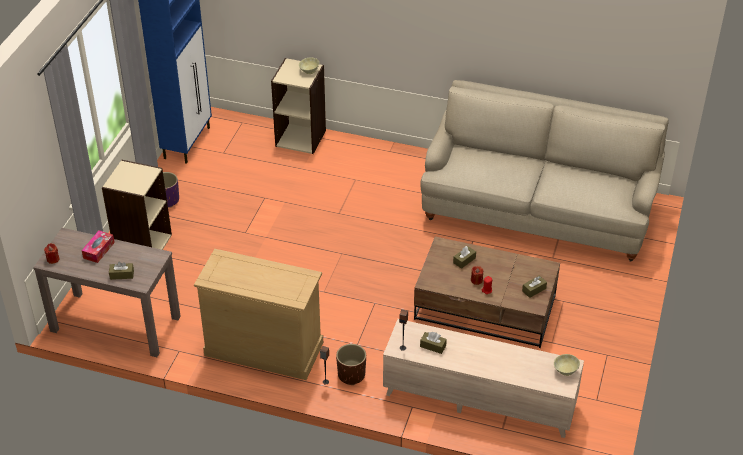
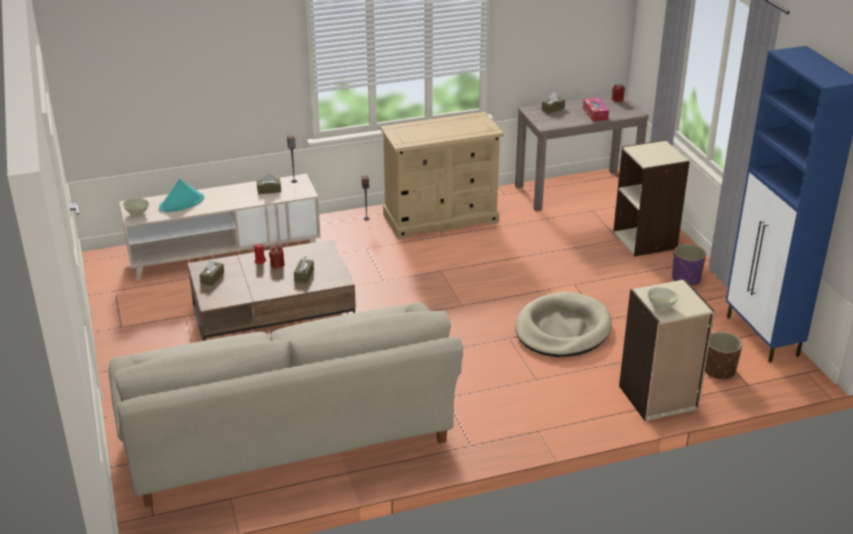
camera: 145 degrees right, 10 degrees down
(298, 203) = (562, 329): none -> beige dog bed
(351, 375) = (350, 229): brown planter -> brown planter (719, 371)
(519, 366) = (182, 203): none -> turquoise hat

